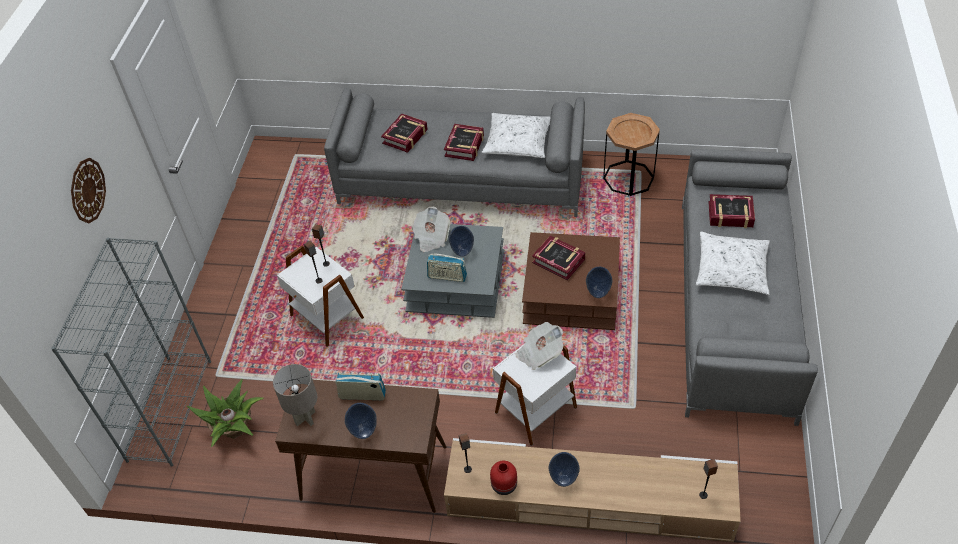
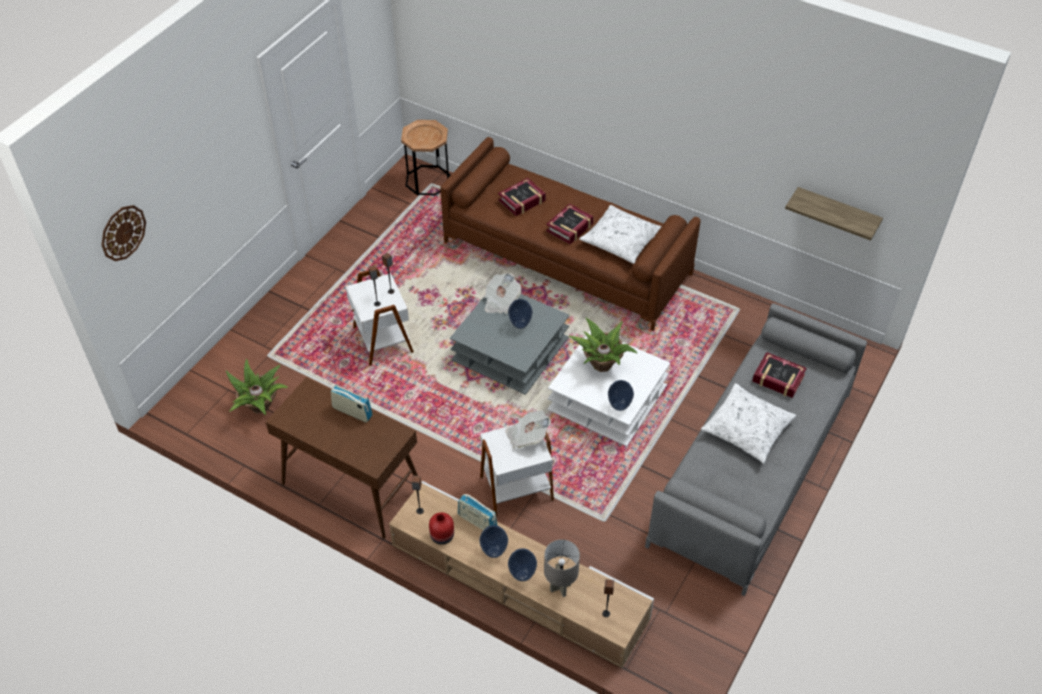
camera: 20 degrees right, 0 degrees up
(87, 190) = (197, 161): wall clock -> wall clock (123, 232)
(170, 409) = (218, 369): grey bookcase -> none
(305, 417) = (298, 412): grey table lamp -> grey table lamp (560, 587)
(364, 433) = (337, 443): vase -> vase (522, 576)
(447, 276) = (494, 341): radio -> radio (477, 521)
(461, 179) = (566, 258): grey sofa -> brown sofa
(558, 261) = (601, 364): book -> potted plant
(571, 292) = (607, 398): brown coffee table -> white coffee table
(628, 178) = (723, 312): brown side table -> brown side table (428, 180)
(720, 47) = (836, 213): none -> shelf

